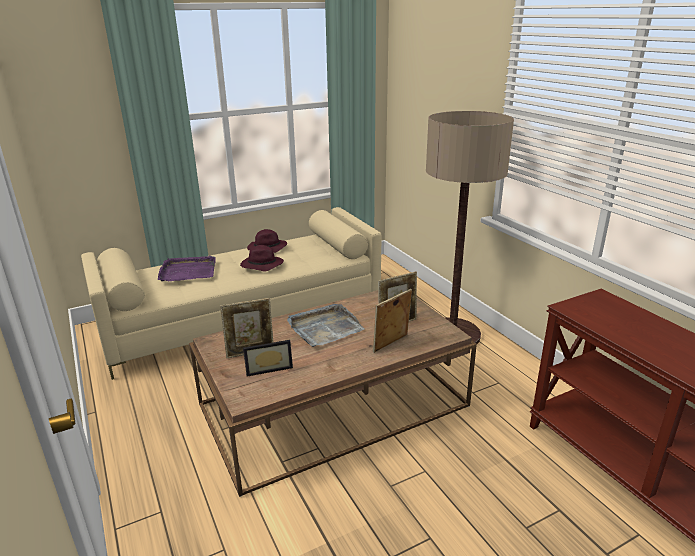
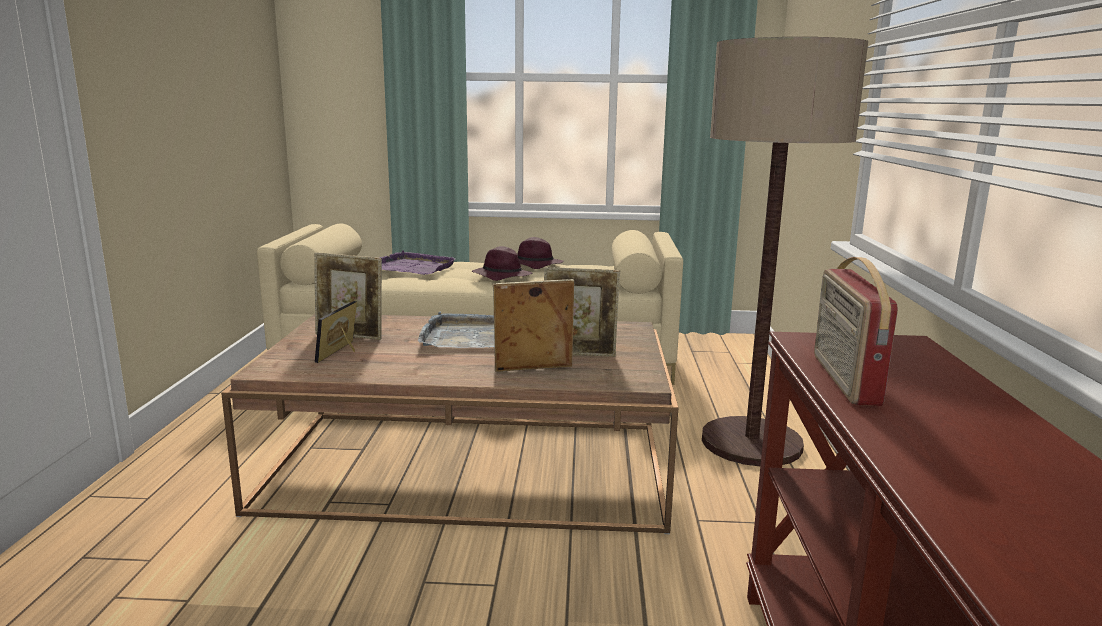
camera: 30 degrees right, 10 degrees down
(268, 367) = (344, 352): picture frame -> picture frame turned 90 degrees clockwise
(615, 332) = (843, 379): none -> radio

